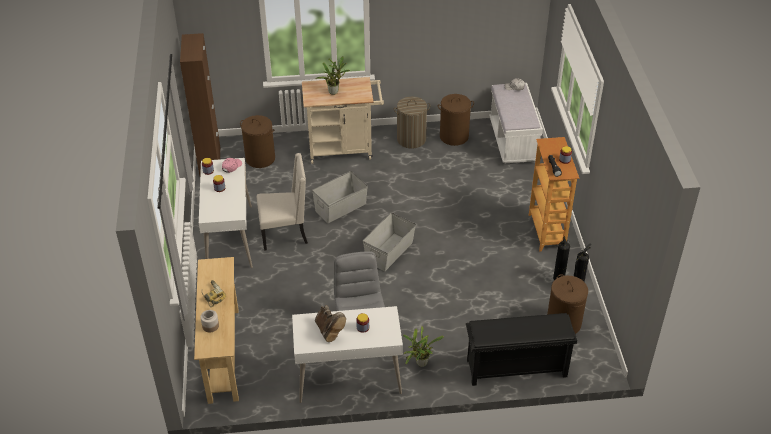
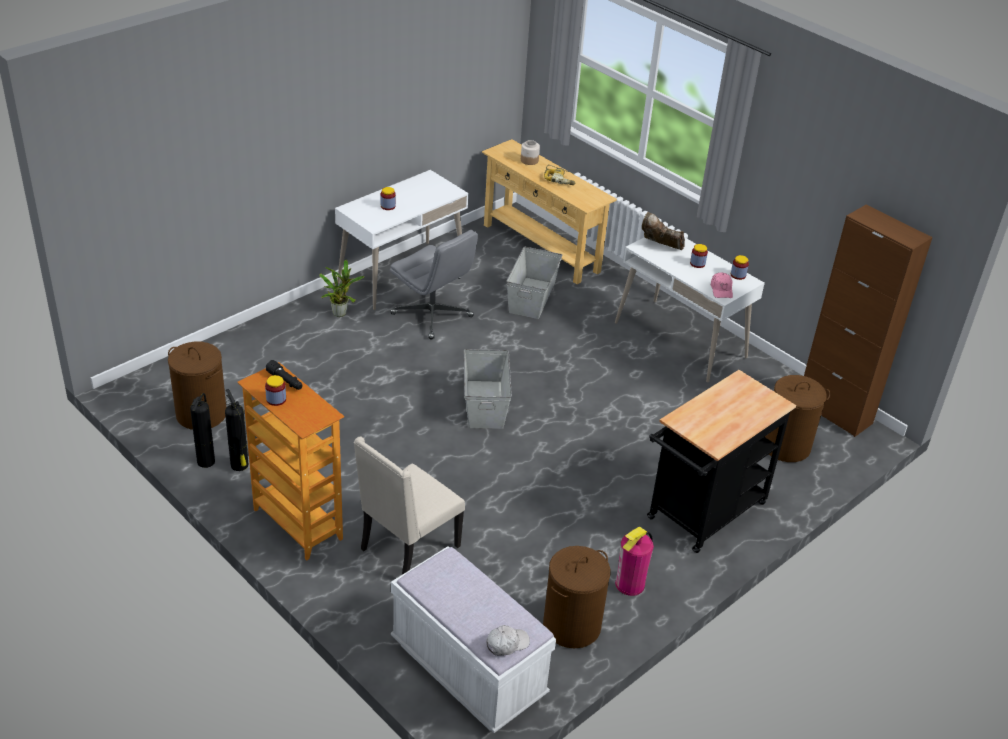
camera: 140 degrees right, 5 degrees down
(285, 233) = (628, 371): beige chair -> beige chair (408, 548)
(329, 331) = (417, 193): brown boot -> brown boot (660, 246)
(334, 92) = (730, 409): potted plant -> none
(340, 207) = (605, 430): grey storage box -> grey storage box (532, 297)
(344, 149) = (701, 515): beige cart -> black cart
(411, 139) = (630, 584): laundry basket -> fire extinguisher
(515, 369) = (231, 347): black shoe rack -> none

